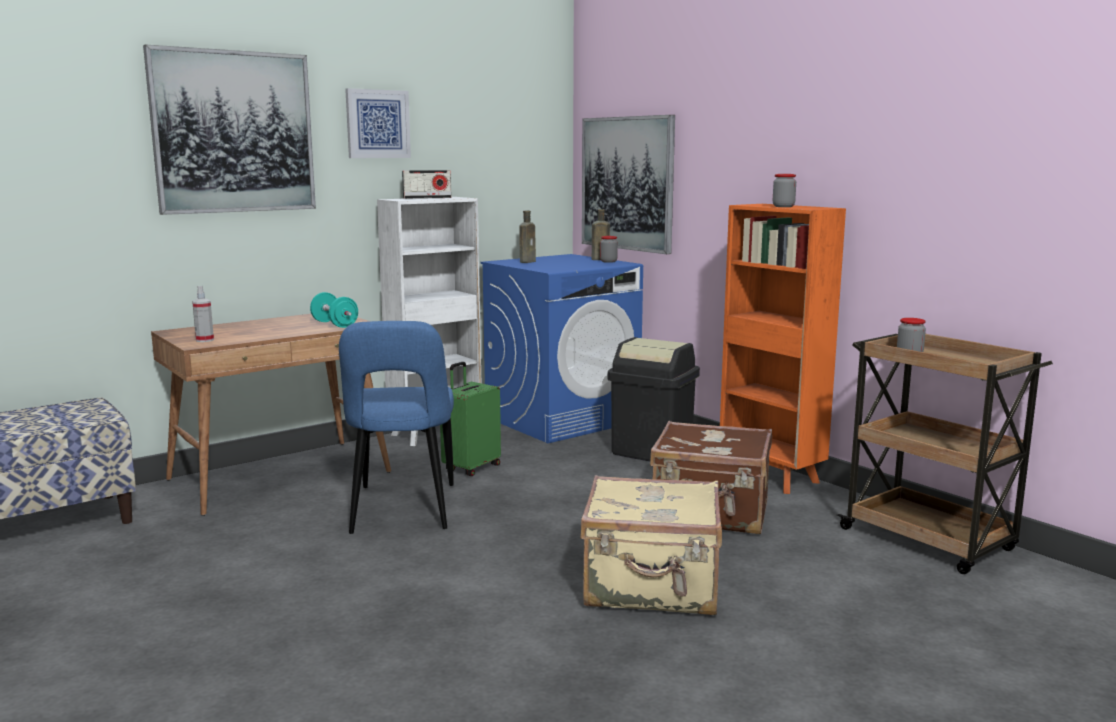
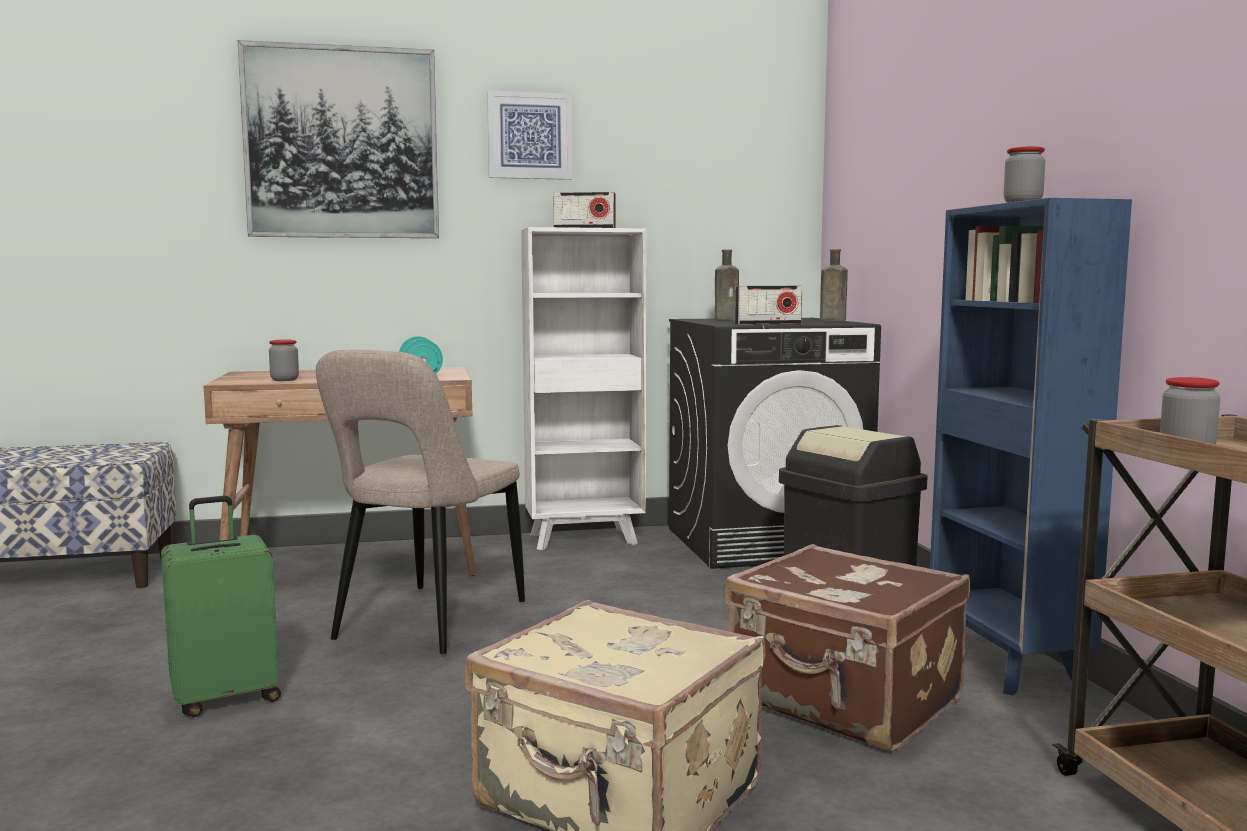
camera: 25 degrees right, 5 degrees down
(205, 340) = (250, 379): spray bottle -> none
(402, 511) = (425, 623): blue chair -> beige chair
(471, 468) = (574, 584): green suitcase -> green suitcase (226, 698)
(562, 419) = (766, 542): blue washing machine -> black washing machine
(575, 268) = (768, 324): none -> radio
(608, 261) = (837, 321): jar -> jar (284, 380)
(627, 183) = (872, 211): picture -> none
(770, 477) = (1005, 664): orange bookcase -> blue bookcase

